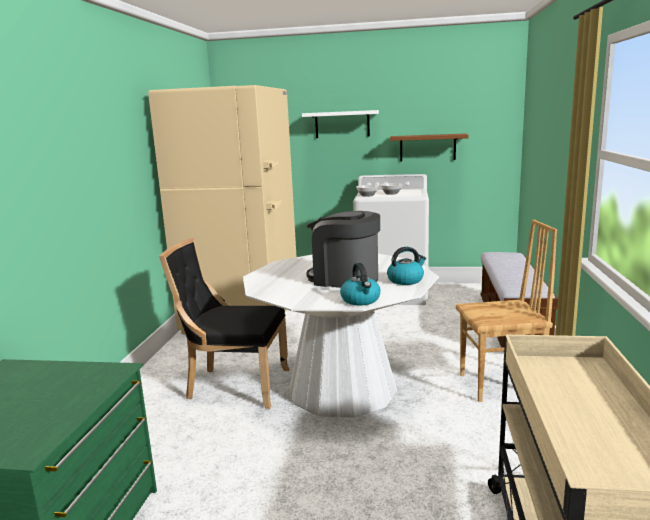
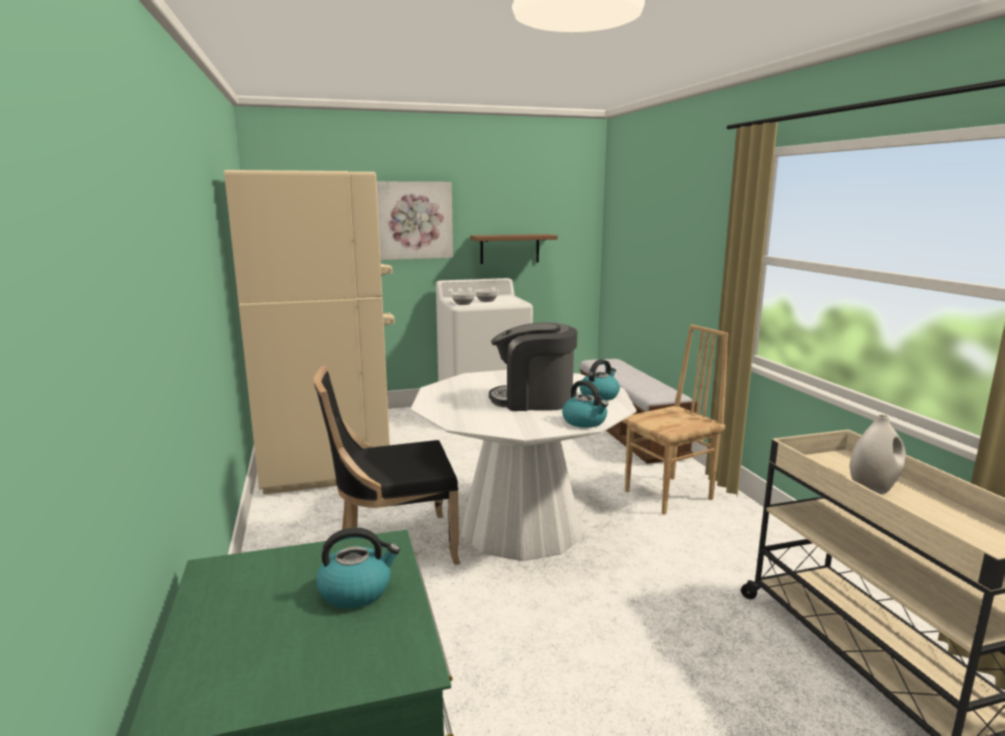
camera: 25 degrees left, 0 degrees up
(60, 397) = (356, 590): none -> kettle
(342, 124) = (414, 220): white shelf -> picture
(574, 399) = (873, 488): none -> white vase

